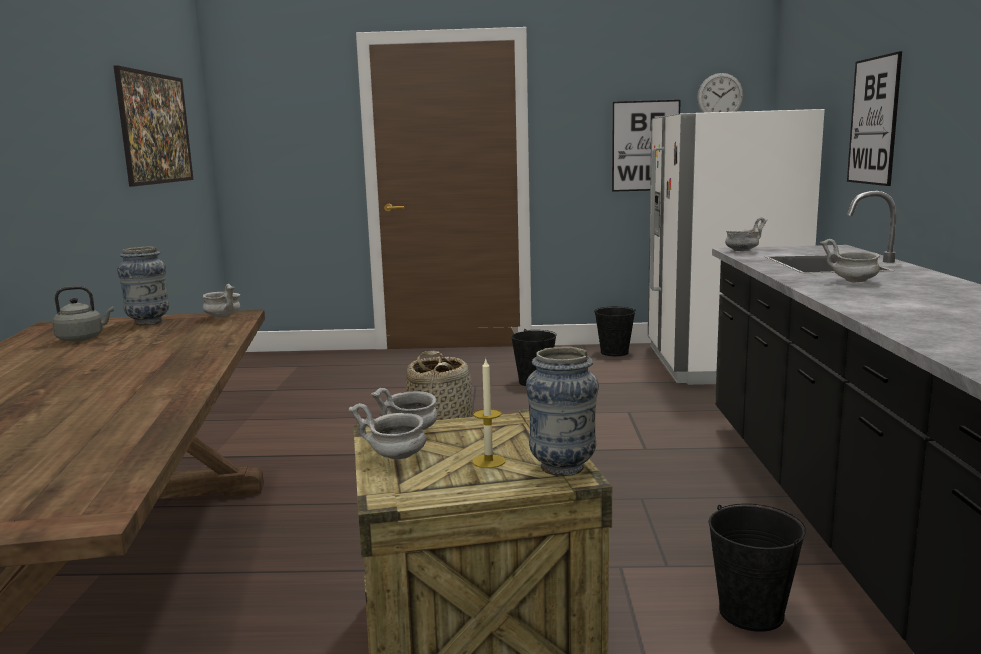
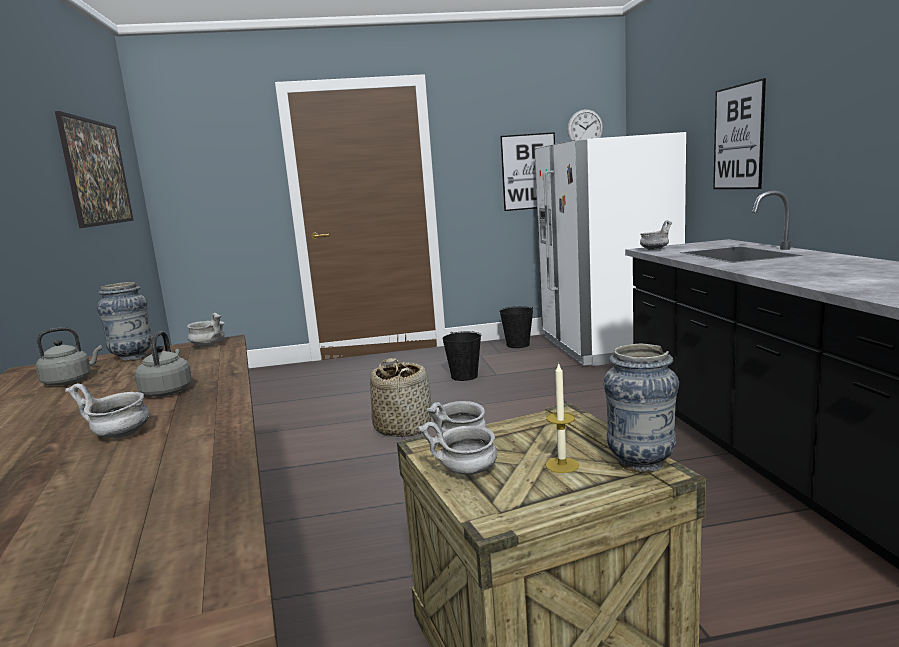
camera: 10 degrees left, 0 degrees up
(159, 355) = (168, 391): none -> grey kettle
(751, 613) = (766, 568): black bucket -> none
(853, 281) = (786, 265): grey bowl -> grey bowl (119, 435)

